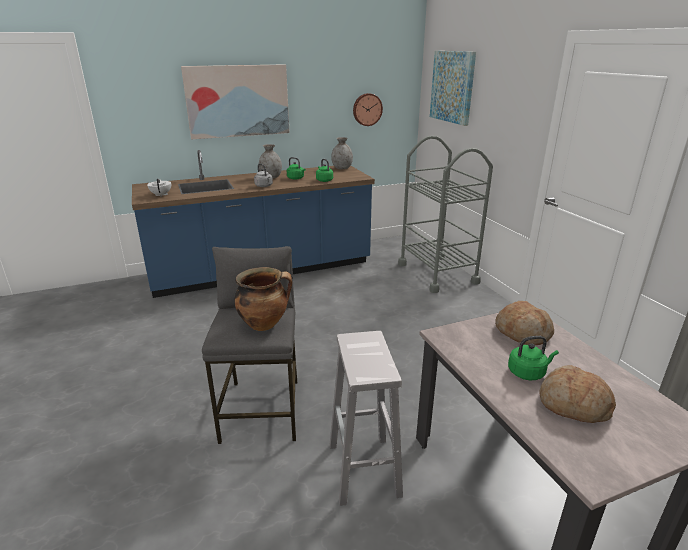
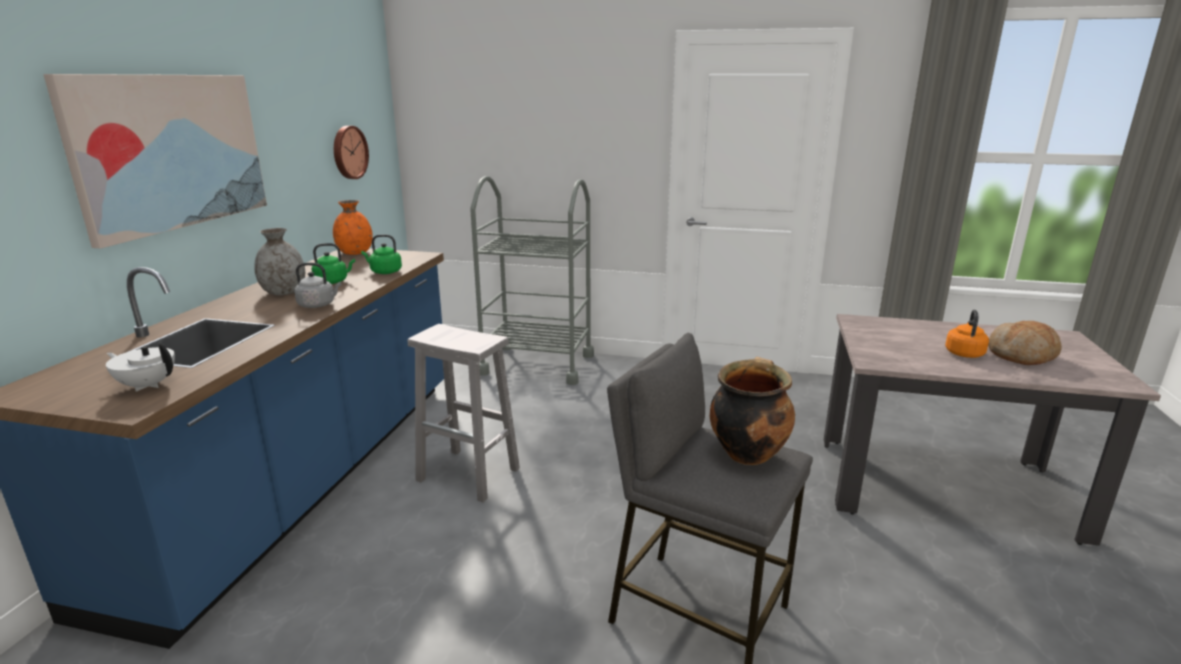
camera: 55 degrees left, 5 degrees down
(342, 168) = (355, 253): grey vase -> orange vase
(364, 470) = (871, 569): white stool -> white stool (470, 475)
(452, 87) = (476, 107): picture -> none
(523, 332) = (889, 332): bread -> none
(528, 372) = (964, 353): green kettle -> orange kettle

